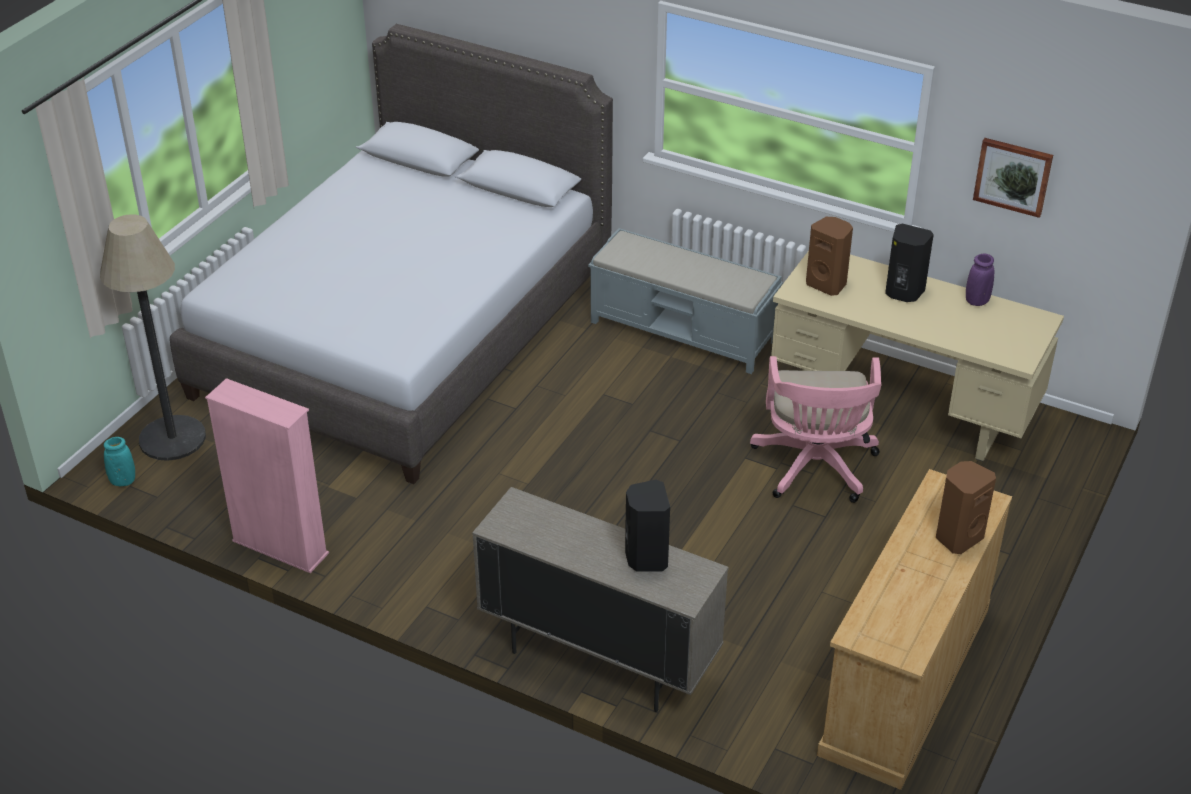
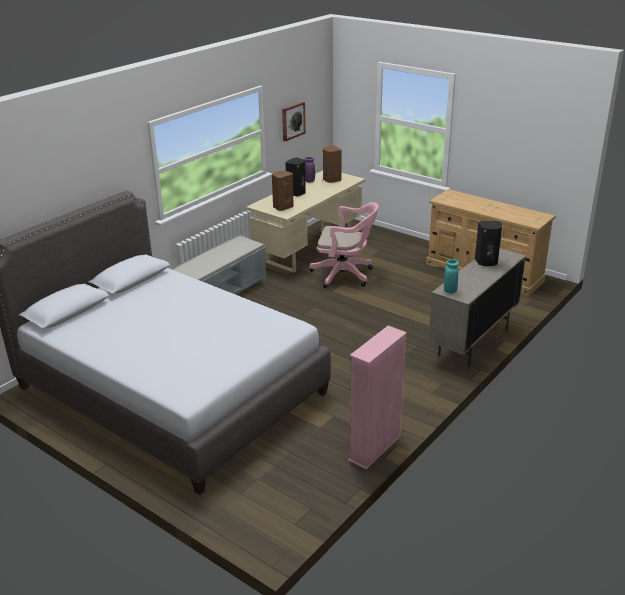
camera: 80 degrees left, 10 degrees down
(123, 481) = (288, 528): turquoise vase -> turquoise vase (450, 290)
(172, 438) = (245, 502): floor lamp -> none
(957, 537) = (473, 200): brown speaker -> brown speaker (331, 180)

